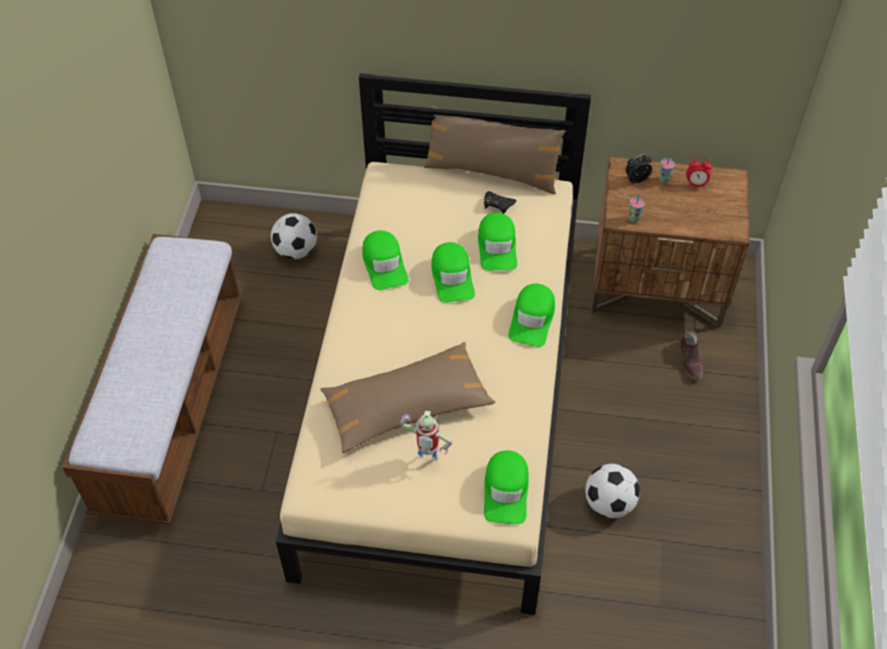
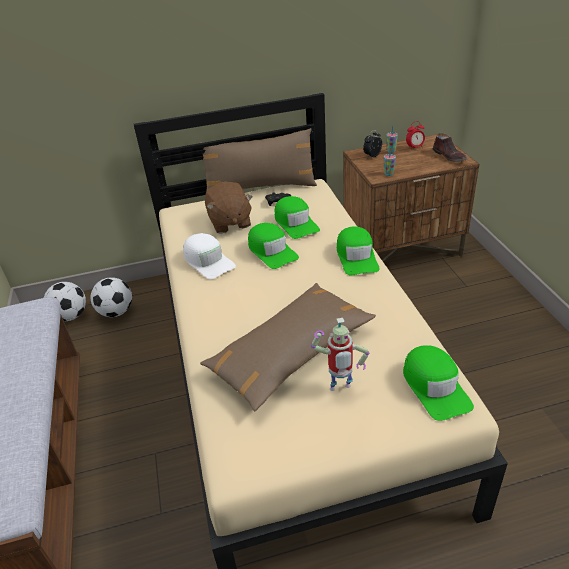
camera: 20 degrees left, 15 degrees down
(384, 264) = (208, 261): green cap -> white cap
(431, 216) = (229, 222): none -> brown plush toy
(609, 503) = (479, 396): football -> football (70, 316)
(691, 361) = (460, 281): brown shoe -> brown shoe (449, 156)

